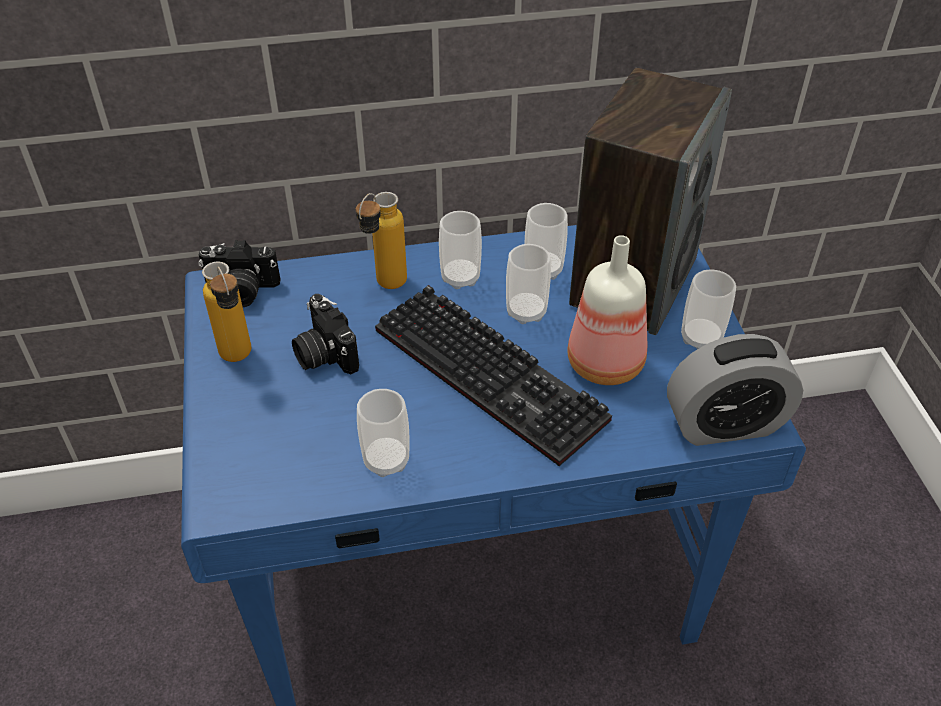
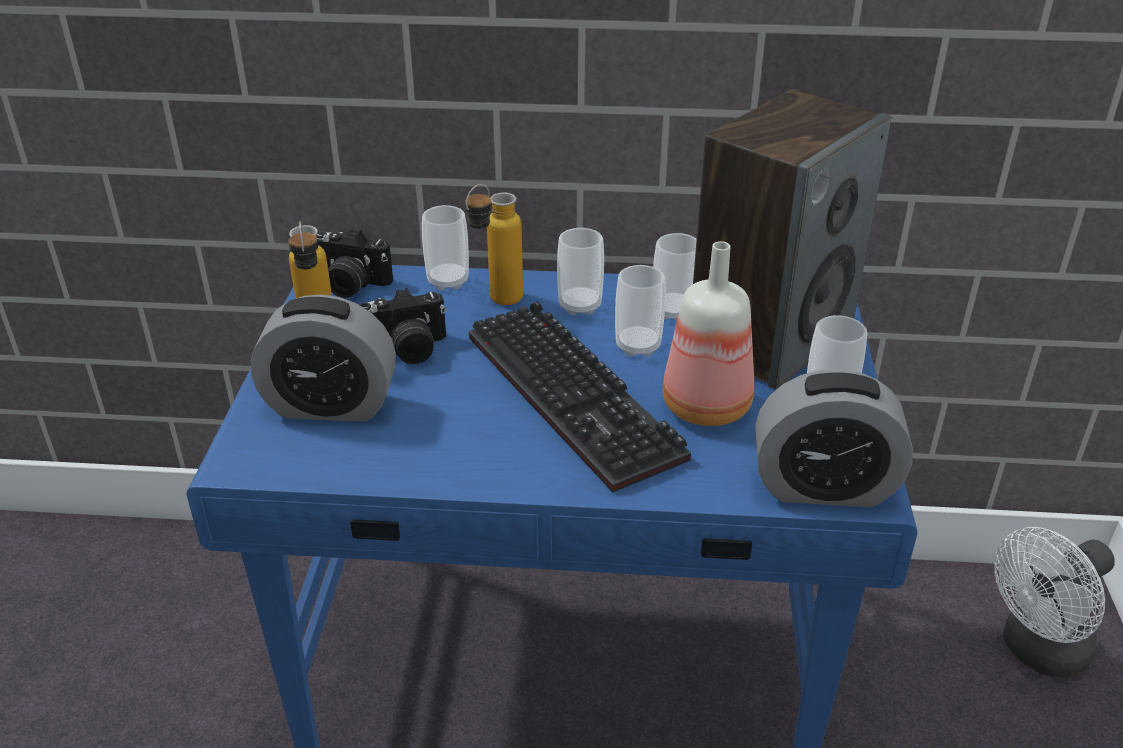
camera: 15 degrees right, 10 degrees down
(279, 427) = (331, 405): none -> alarm clock
(323, 354) = (406, 350): camera -> camera turned 90 degrees counterclockwise
(386, 460) = (427, 453): cup -> cup (448, 281)
(835, 470) = (1037, 651): none -> white fan

